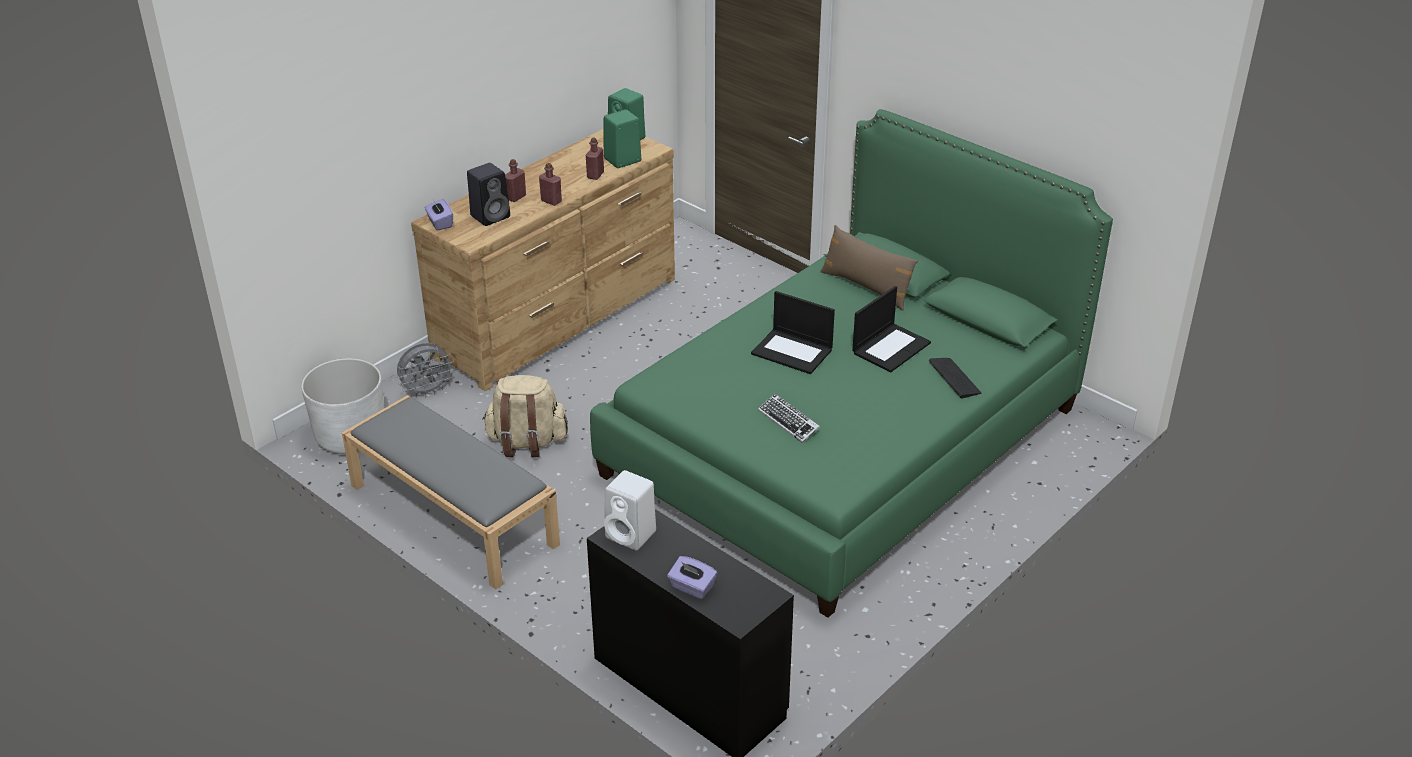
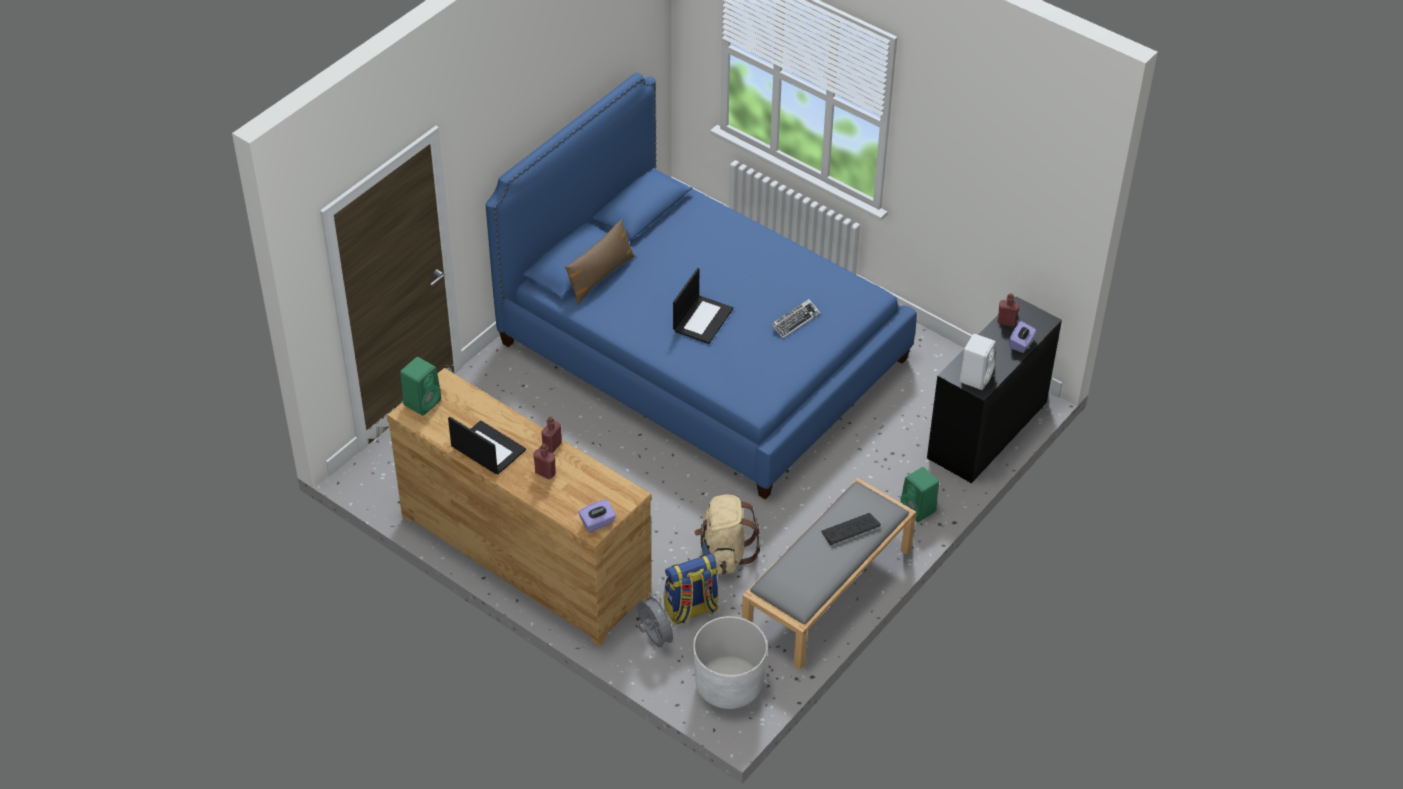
camera: 95 degrees left, 10 degrees up
(457, 416) = (691, 610): none -> backpack
(491, 216) = (581, 486): black speaker -> none
(595, 175) = (500, 419): red bottle -> red bottle (1006, 322)
(621, 160) = (469, 402): green speaker -> green speaker (919, 510)
(842, 440) = (702, 351): green bed -> blue bed
(891, 347) = (689, 264): laptop -> laptop (487, 449)
(954, 378) = (727, 231): keyboard -> keyboard (850, 529)

